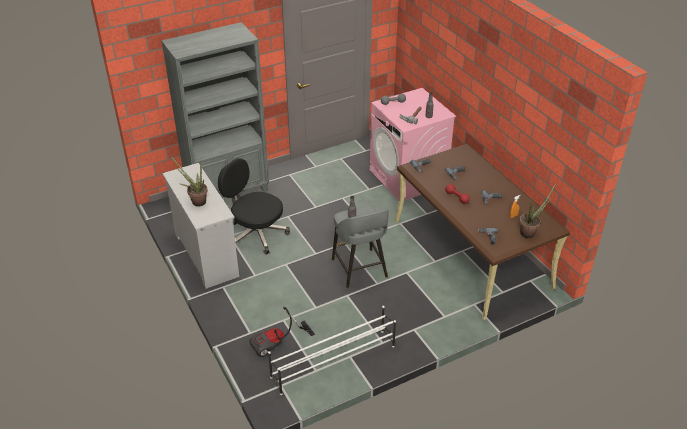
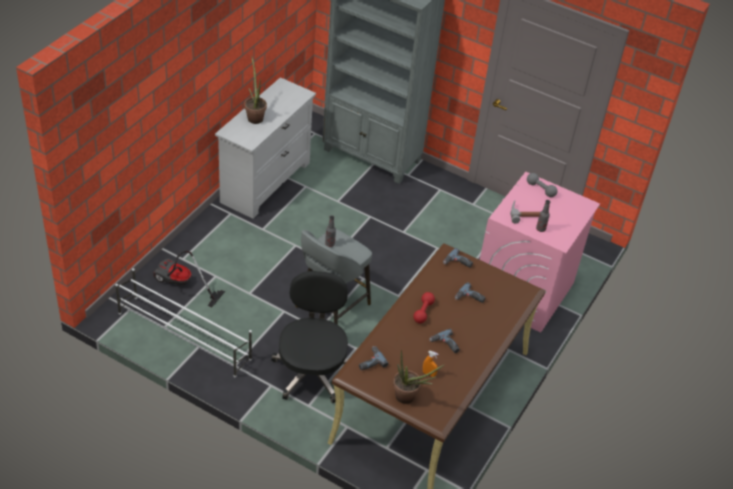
camera: 55 degrees right, 5 degrees up
(256, 234) = (323, 204): black office chair -> black office chair (312, 371)

